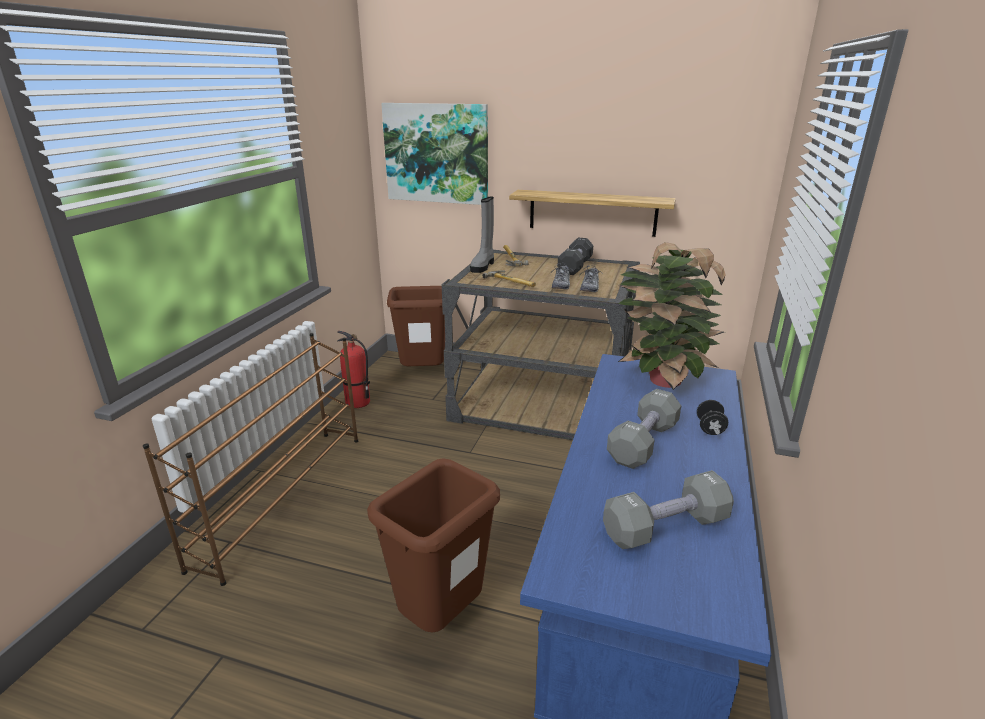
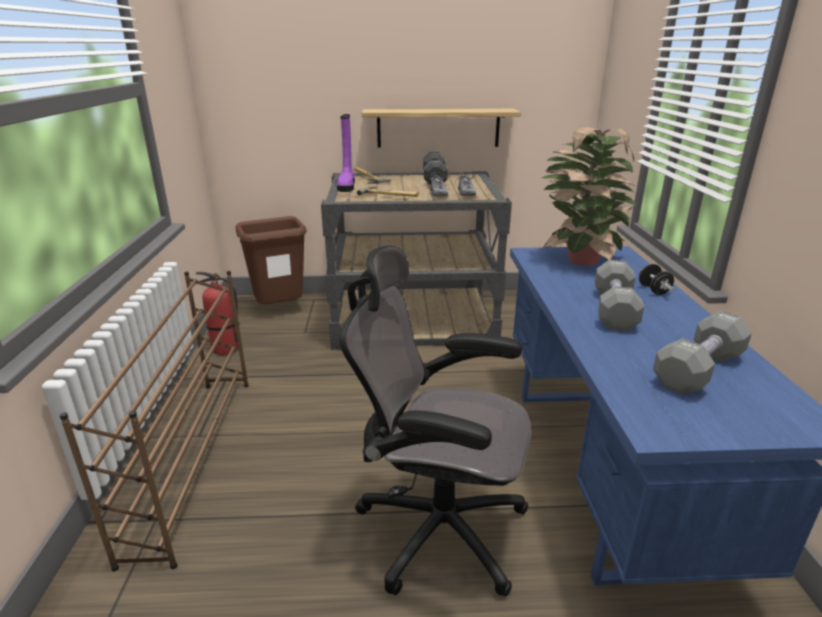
camera: 20 degrees left, 0 degrees up
(436, 153) = (272, 75): picture -> none
(442, 618) = (440, 531): brown trash can -> office chair
(483, 266) = (347, 186): grey boot -> purple boot

